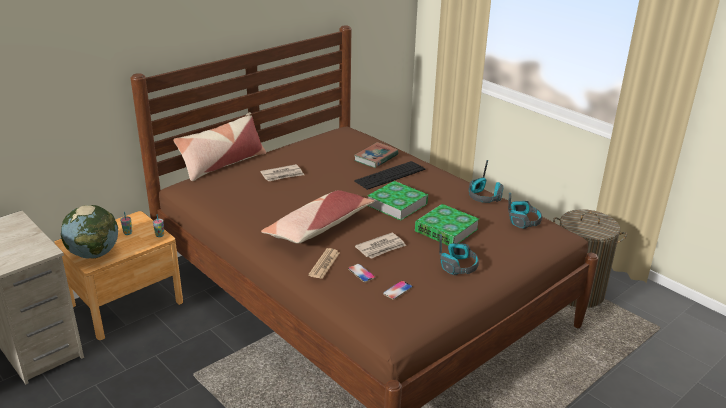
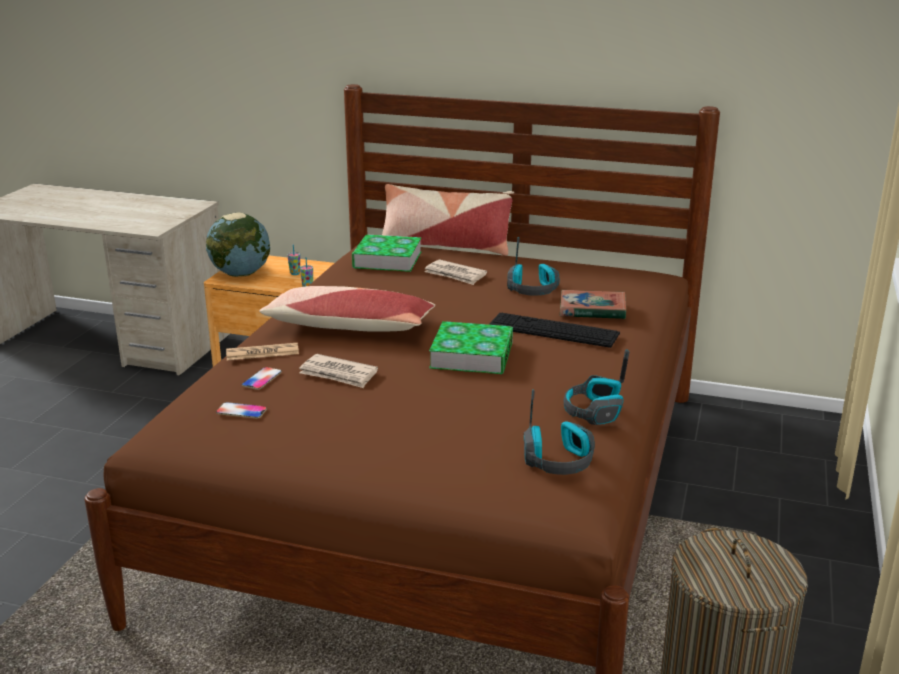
camera: 60 degrees right, 5 degrees down
(446, 230) = (441, 405): book -> book (387, 259)
(458, 265) = (350, 438): headphones -> headphones (532, 289)

